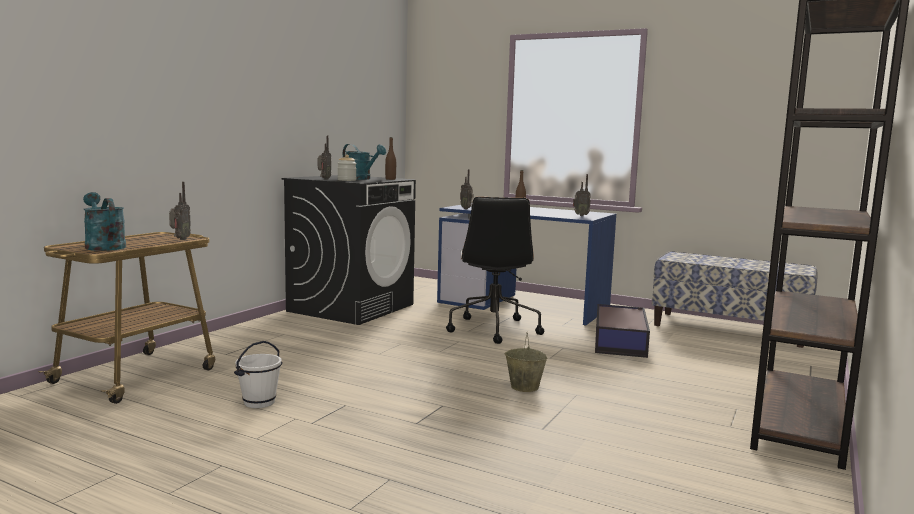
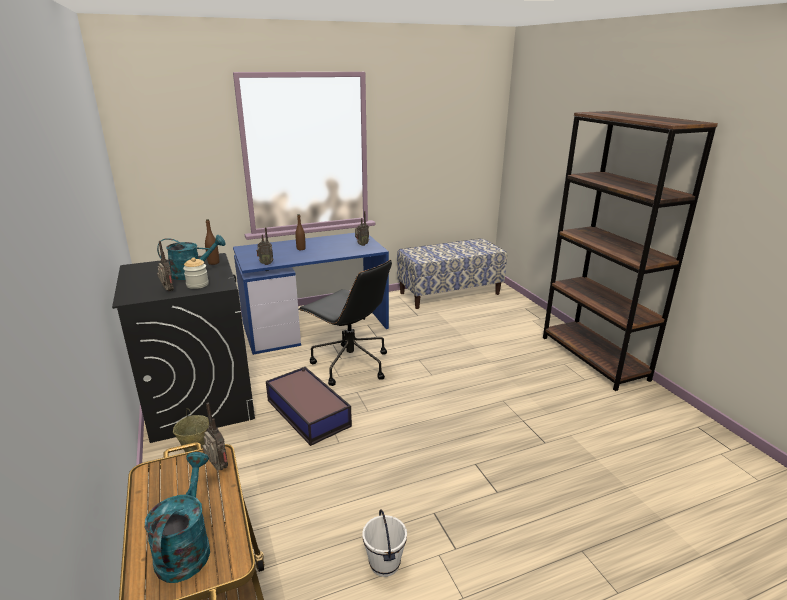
camera: 50 degrees left, 15 degrees up
(103, 246) = (186, 547): turquoise watering can -> turquoise watering can turned 90 degrees clockwise
(524, 387) = (472, 412): beige bucket -> beige bucket (196, 448)
(620, 341) = (429, 334): storage box -> storage box (308, 412)

